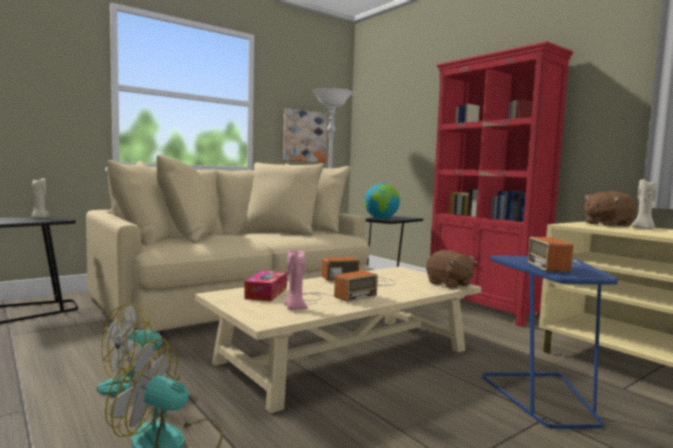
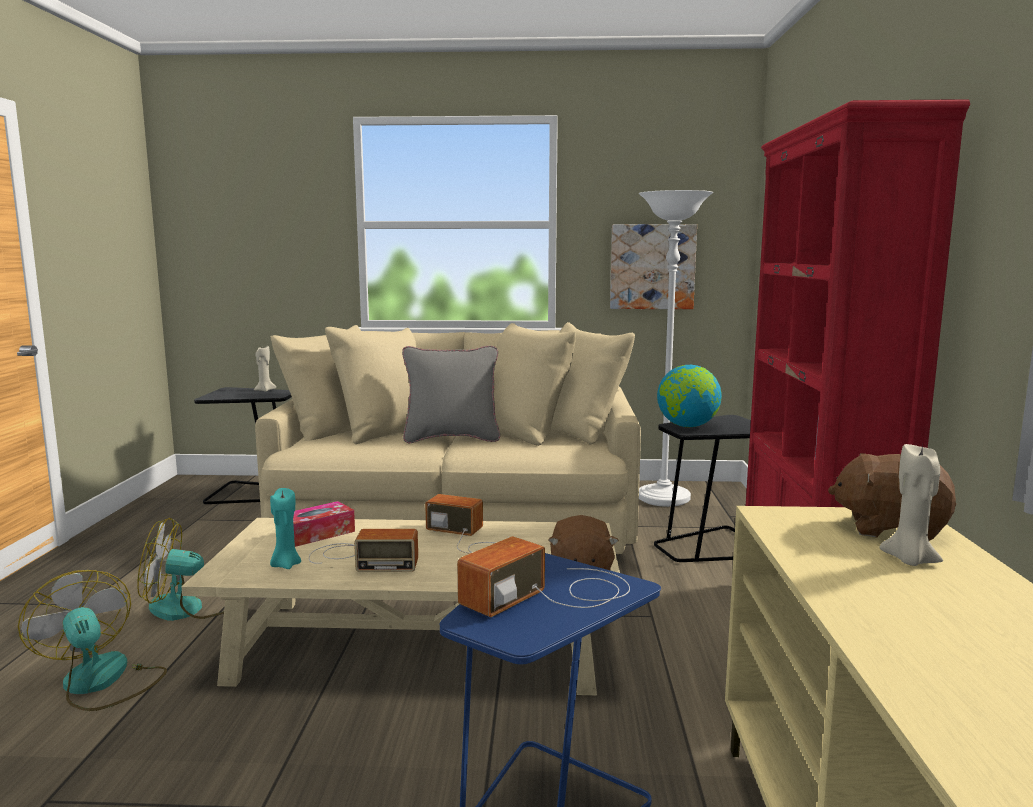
camera: 40 degrees right, 5 degrees up
(251, 236) = (451, 438): none -> grey pillow
(294, 308) = (285, 565): pink candle -> turquoise candle

